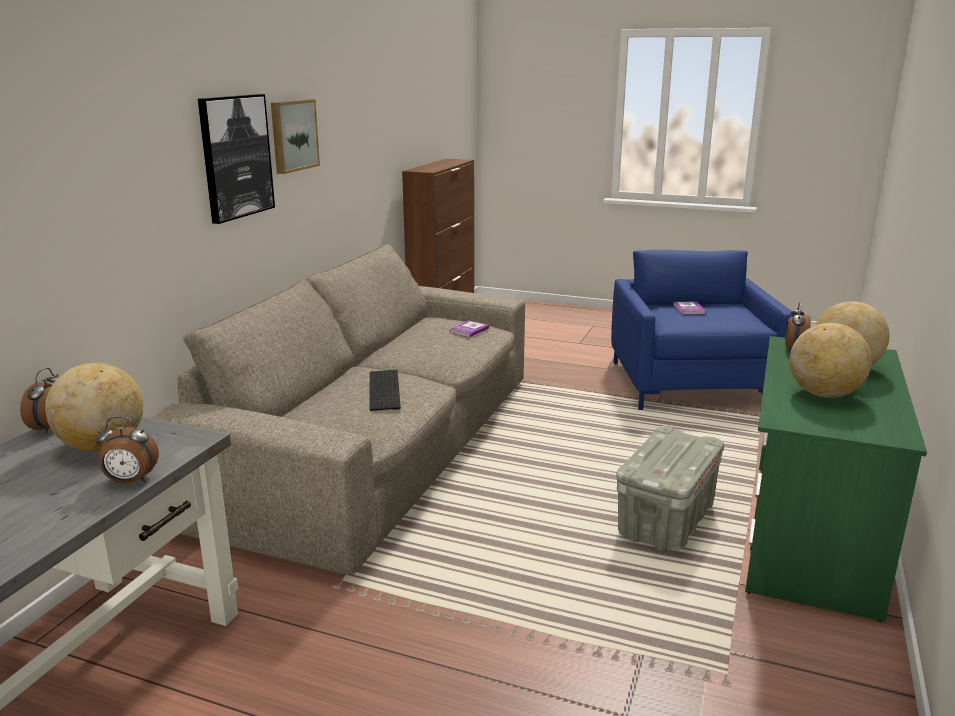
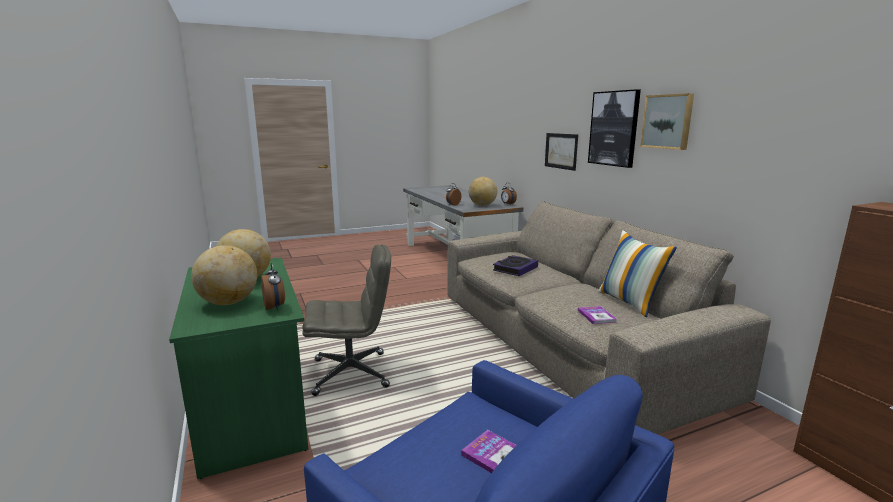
camera: 135 degrees right, 5 degrees down
(147, 225) = (561, 151): none -> picture
(386, 390) = (515, 269): keyboard -> book
(403, 330) = (630, 302): none -> pillow
(665, 520) = (352, 373): grey storage box -> grey office chair

